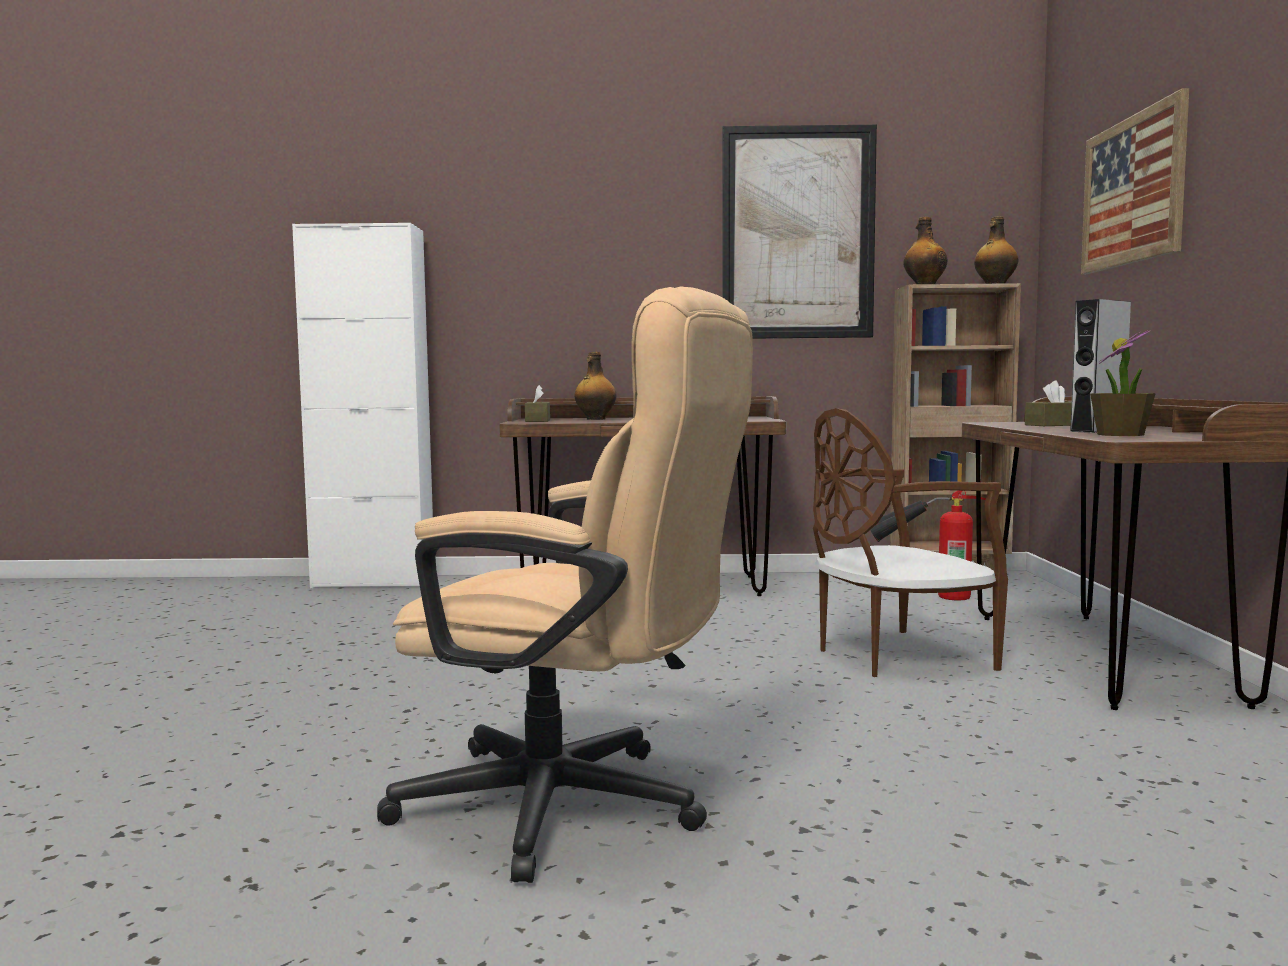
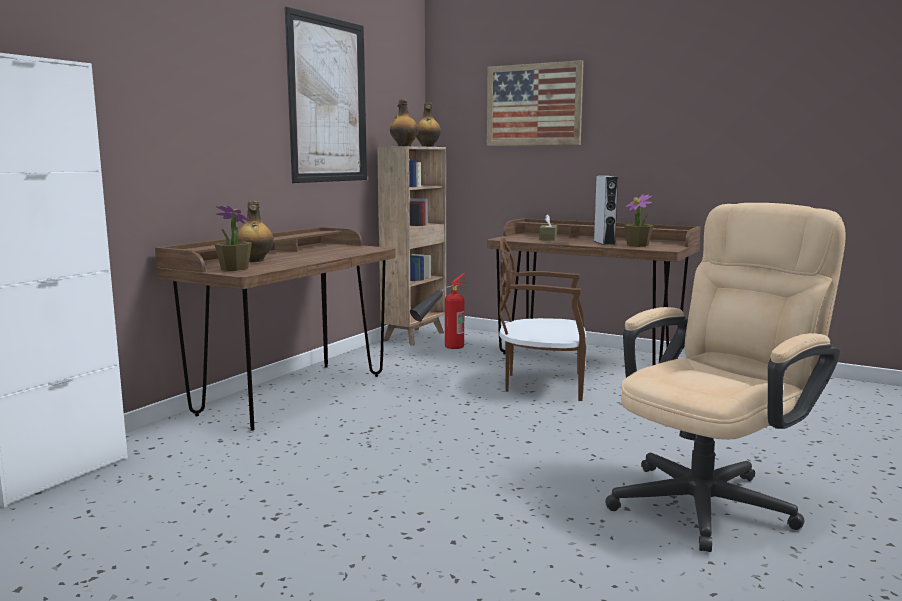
camera: 60 degrees left, 5 degrees up
(537, 421) = (234, 269): brown tissue box -> potted plant
(895, 656) = (542, 384): brown chair -> brown chair turned 90 degrees clockwise

